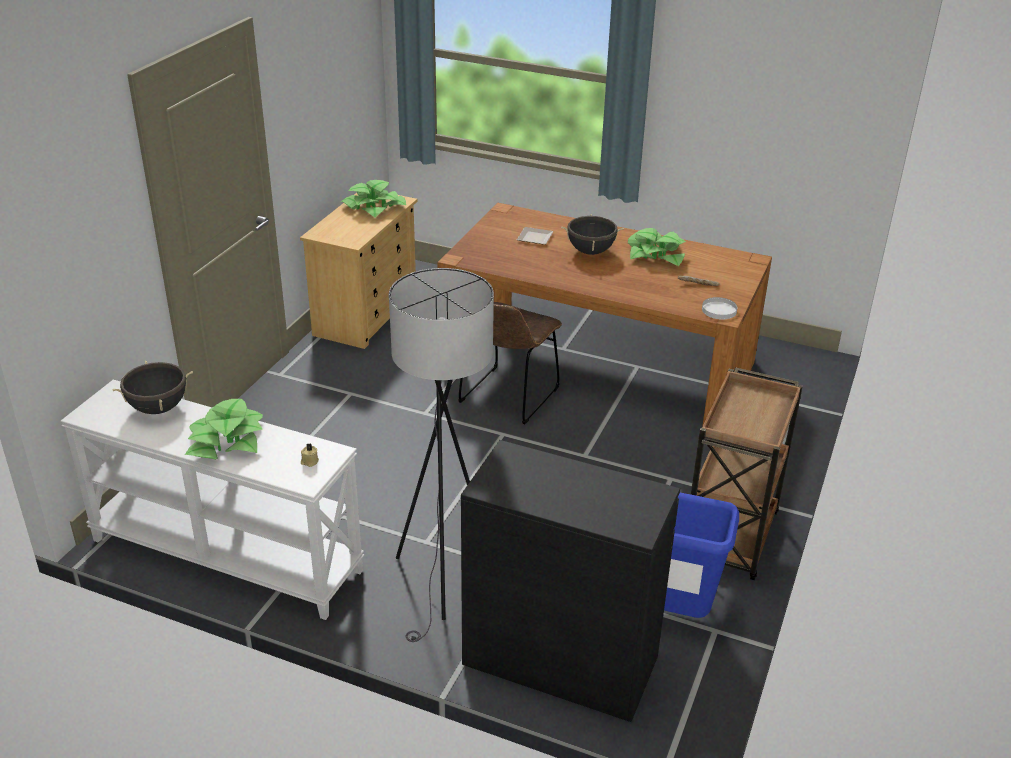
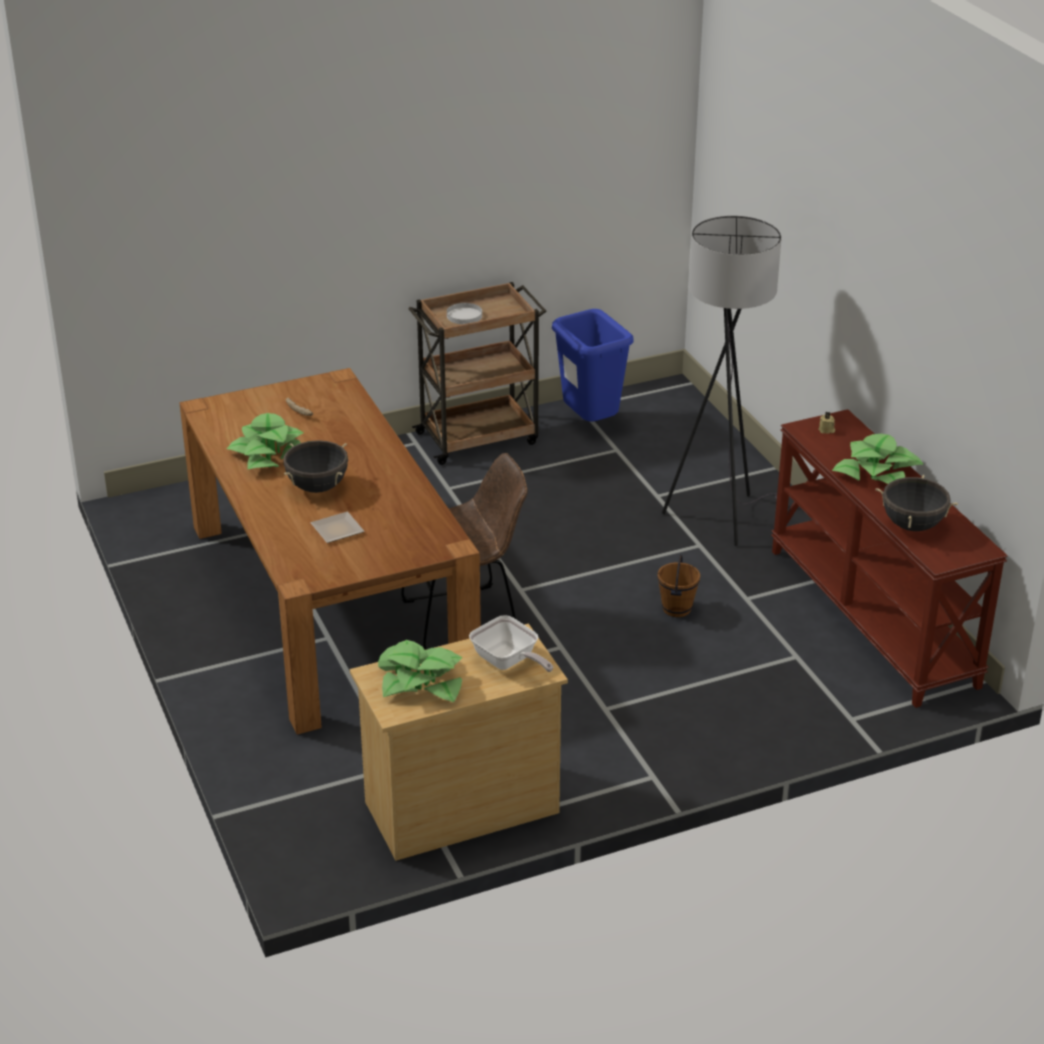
camera: 135 degrees left, 0 degrees up
(224, 556) = (874, 617): white console table -> brown console table
(341, 230) = (508, 662): none -> frying pan
(381, 479) = (677, 609): none -> brown bucket
(560, 661) = (700, 441): black cabinet -> none
(719, 310) = (333, 384): white plate -> white plate (464, 315)

